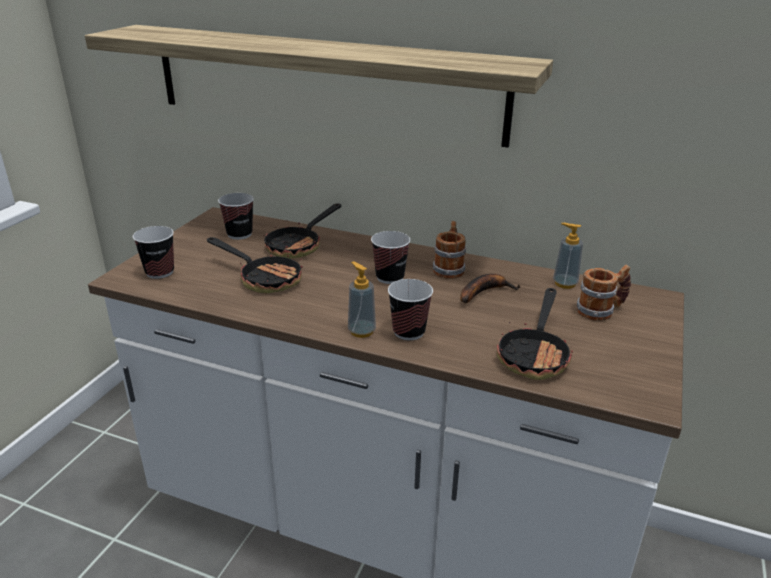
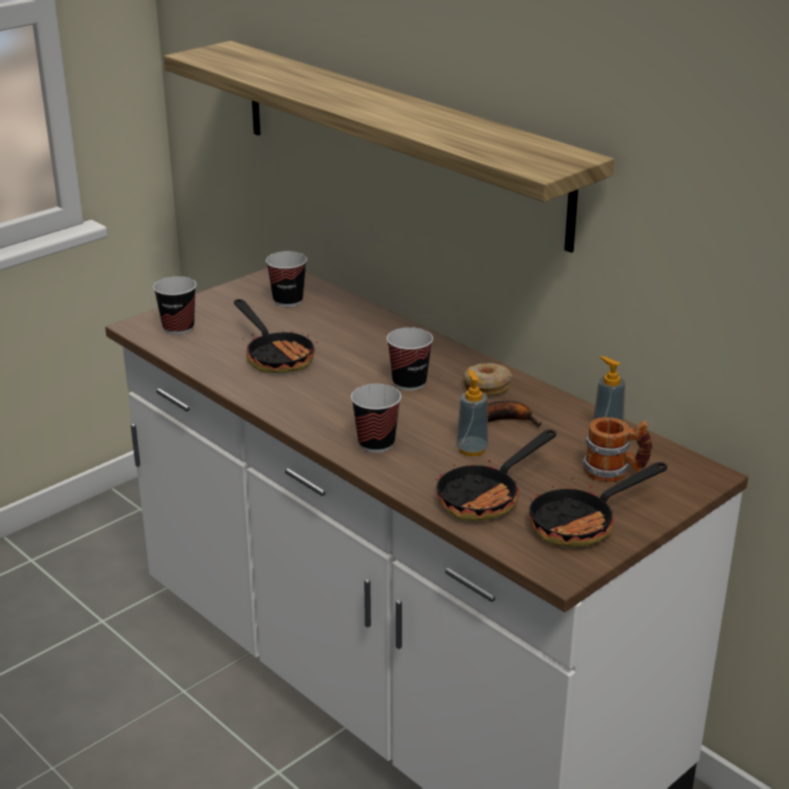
camera: 25 degrees right, 0 degrees up
(299, 246) = (341, 327): frying pan -> frying pan (582, 523)
(361, 331) = (329, 432): soap dispenser -> soap dispenser (472, 449)
(449, 268) = (486, 386): mug -> donut

